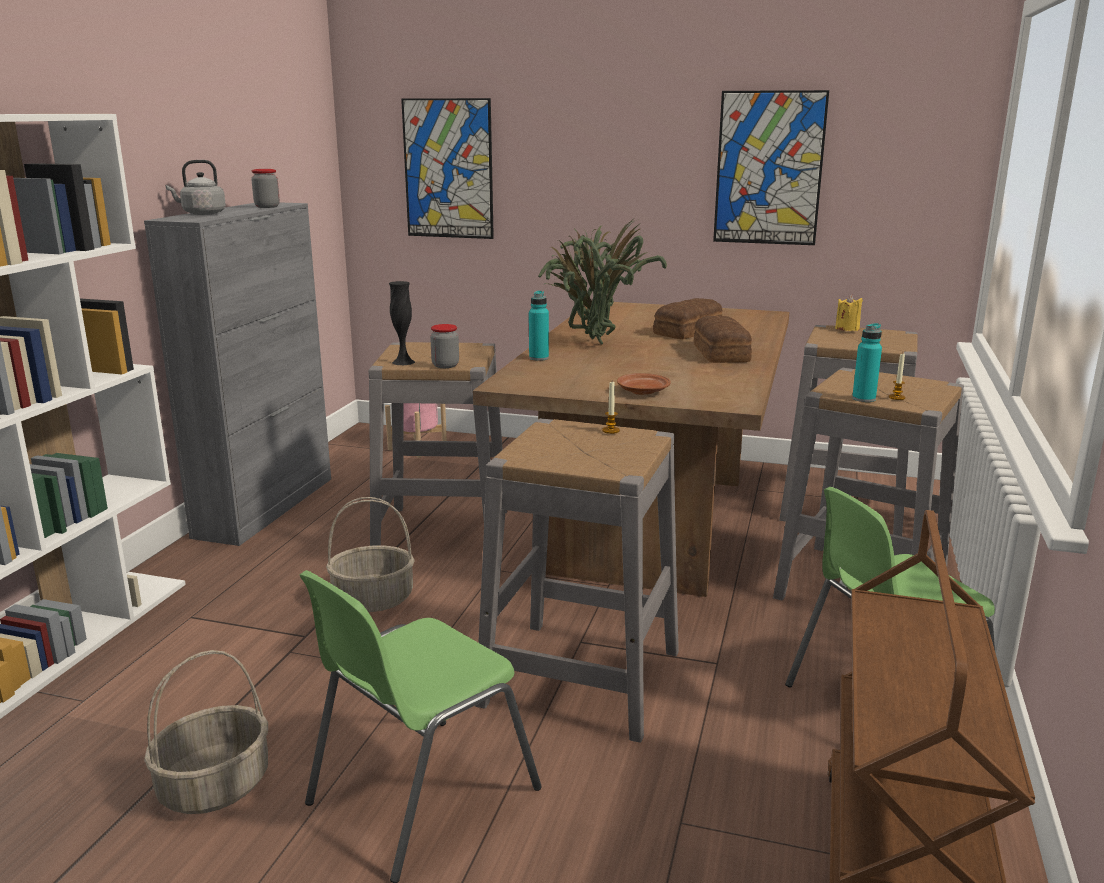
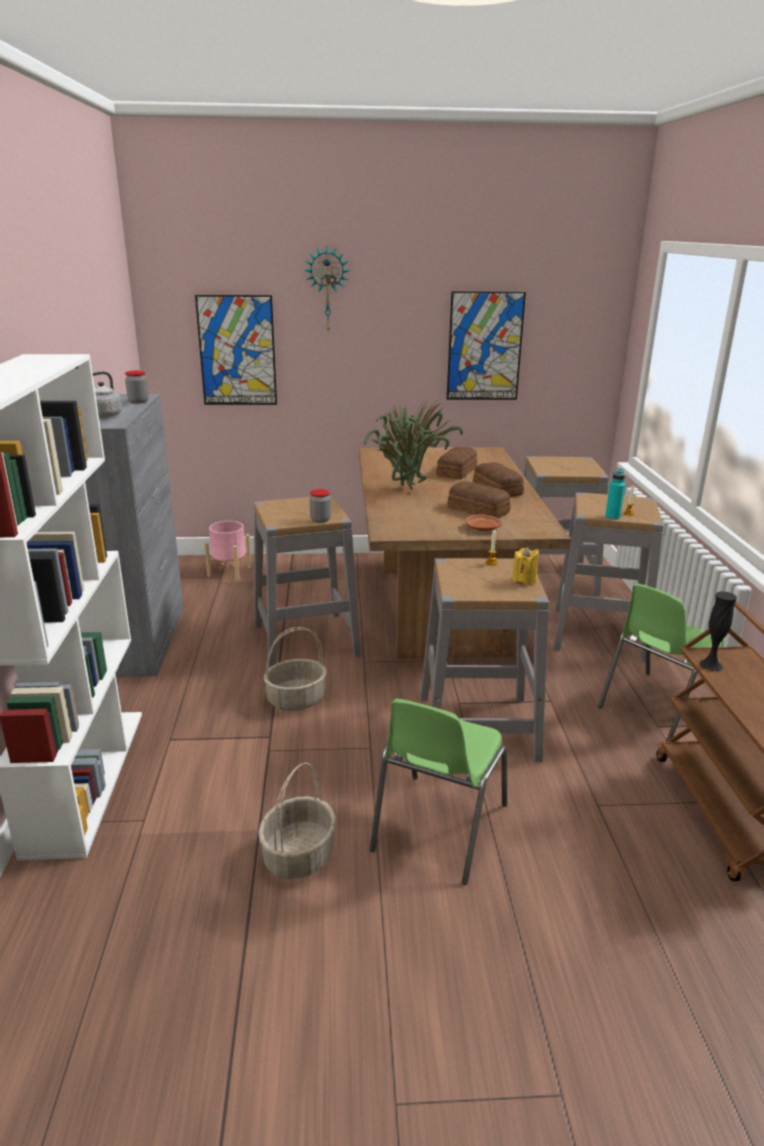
camera: 20 degrees left, 5 degrees up
(403, 362) = (286, 520): black vase -> black vase (710, 665)
(539, 358) = (383, 506): turquoise bottle -> none
(558, 90) = (327, 289): none -> wall clock
(663, 372) = (478, 510): none -> bread
(847, 329) = (549, 458): yellow candle -> yellow candle (524, 580)

